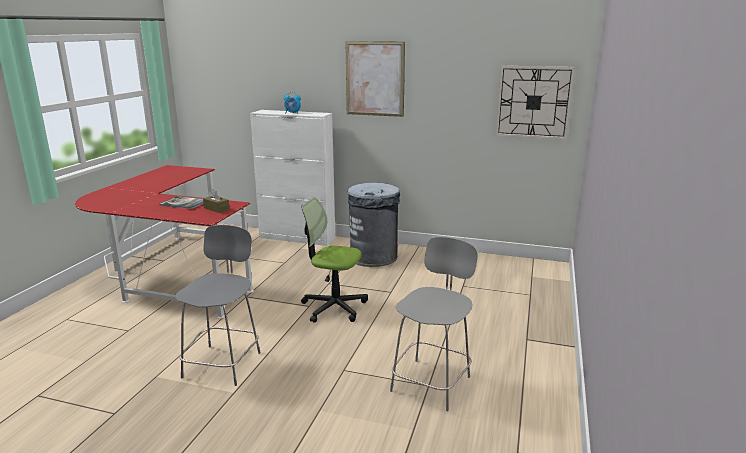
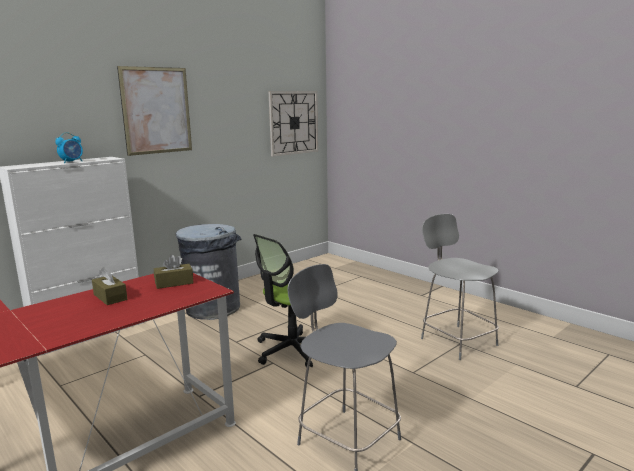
camera: 60 degrees left, 5 degrees down
(184, 203) = (110, 297): book -> brown tissue box

